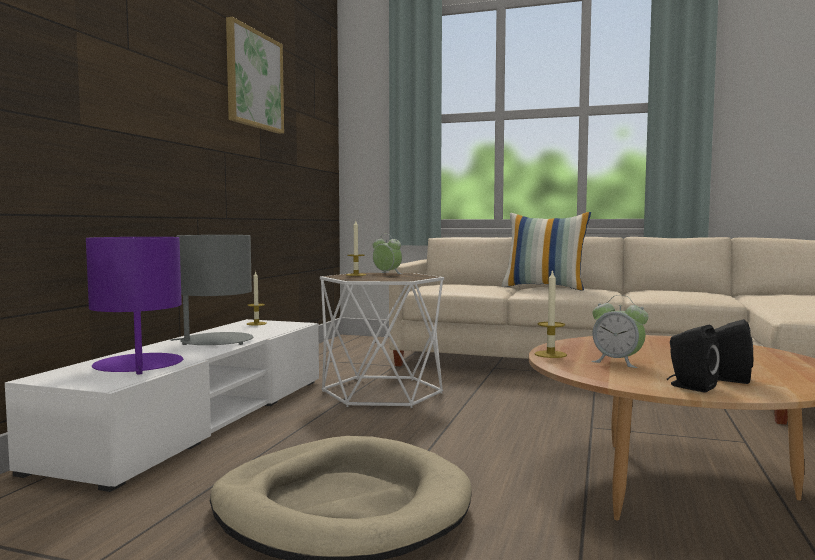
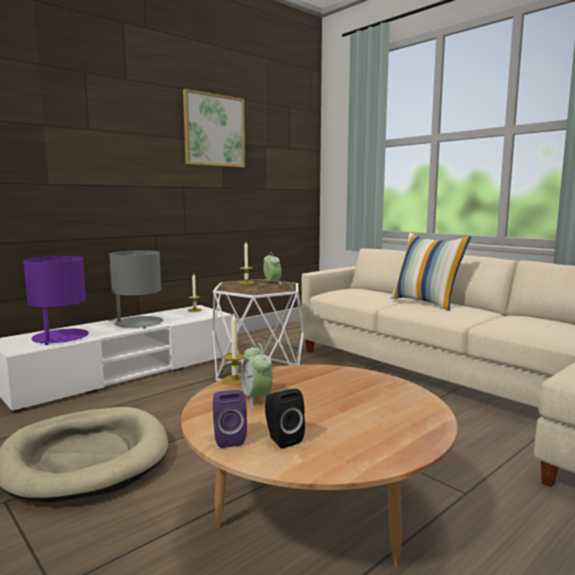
camera: 30 degrees right, 5 degrees up
(690, 387) = (228, 439): black speaker -> purple speaker

